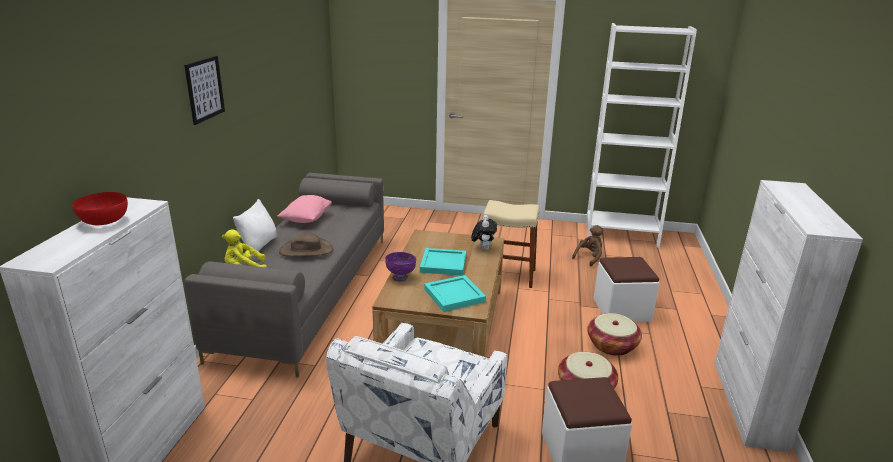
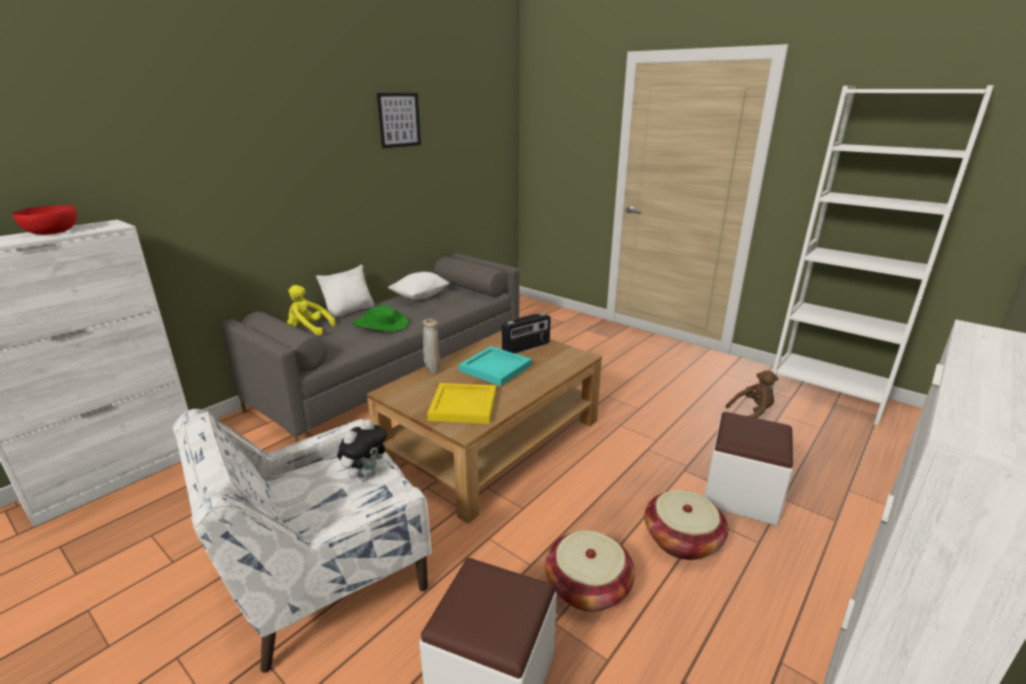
camera: 30 degrees right, 0 degrees up
(204, 89) = (278, 134): picture -> picture (399, 120)
(306, 219) = (420, 296): pink pillow -> white pillow
(306, 250) = (381, 324): brown hat -> green hat
(400, 277) = (432, 371): purple bowl -> beige vase
(446, 243) = (526, 347): none -> radio
(455, 295) = (464, 406): turquoise tray -> yellow tray
(483, 248) = (562, 362): plush toy -> plush toy (365, 475)
(507, 275) = (620, 407): beige stool -> none

